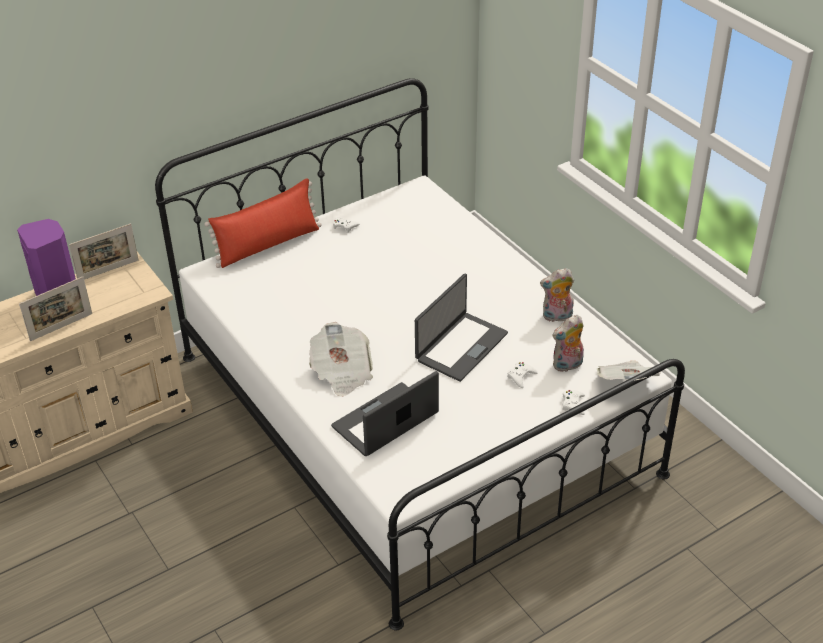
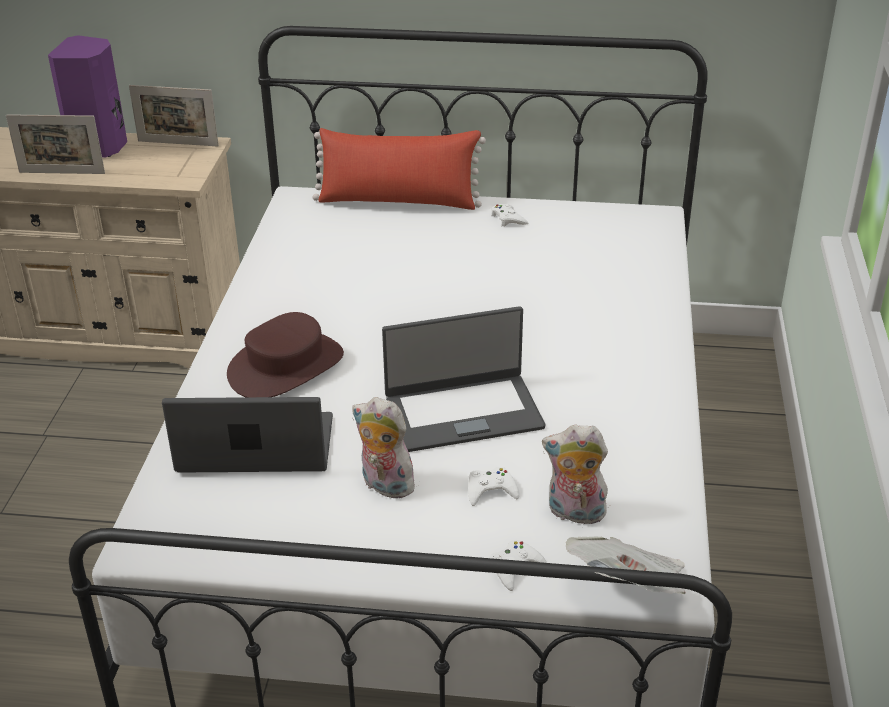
camera: 40 degrees right, 5 degrees down
(342, 372) = (286, 366): newspaper -> brown hat
(557, 317) = (641, 444): plush toy -> plush toy (384, 485)

